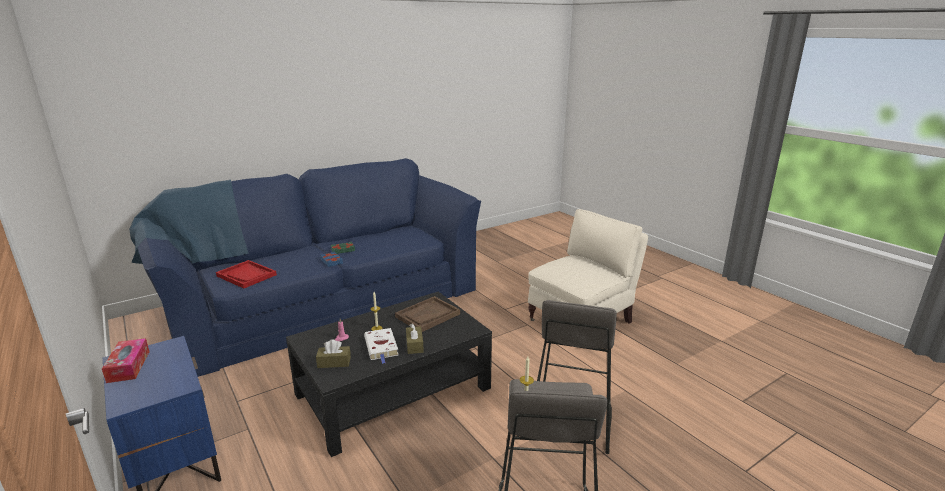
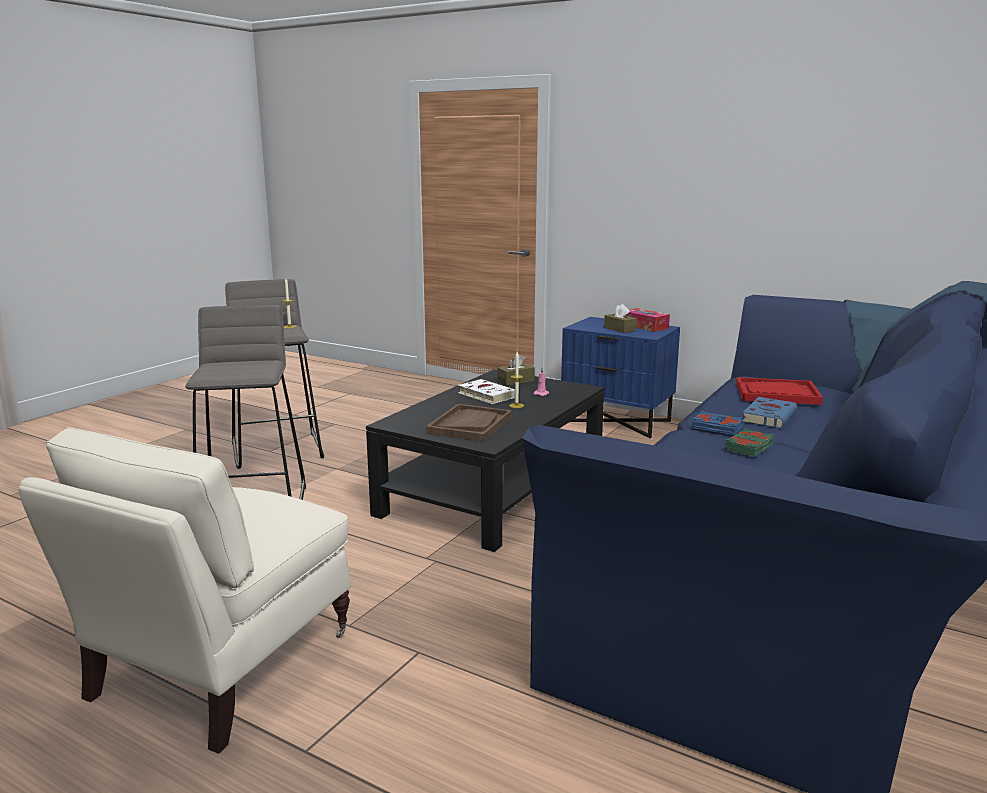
camera: 155 degrees right, 5 degrees down
(292, 263) = (769, 416): none -> blue book
(414, 345) = (450, 401): brown tissue box -> brown tissue box (619, 329)

